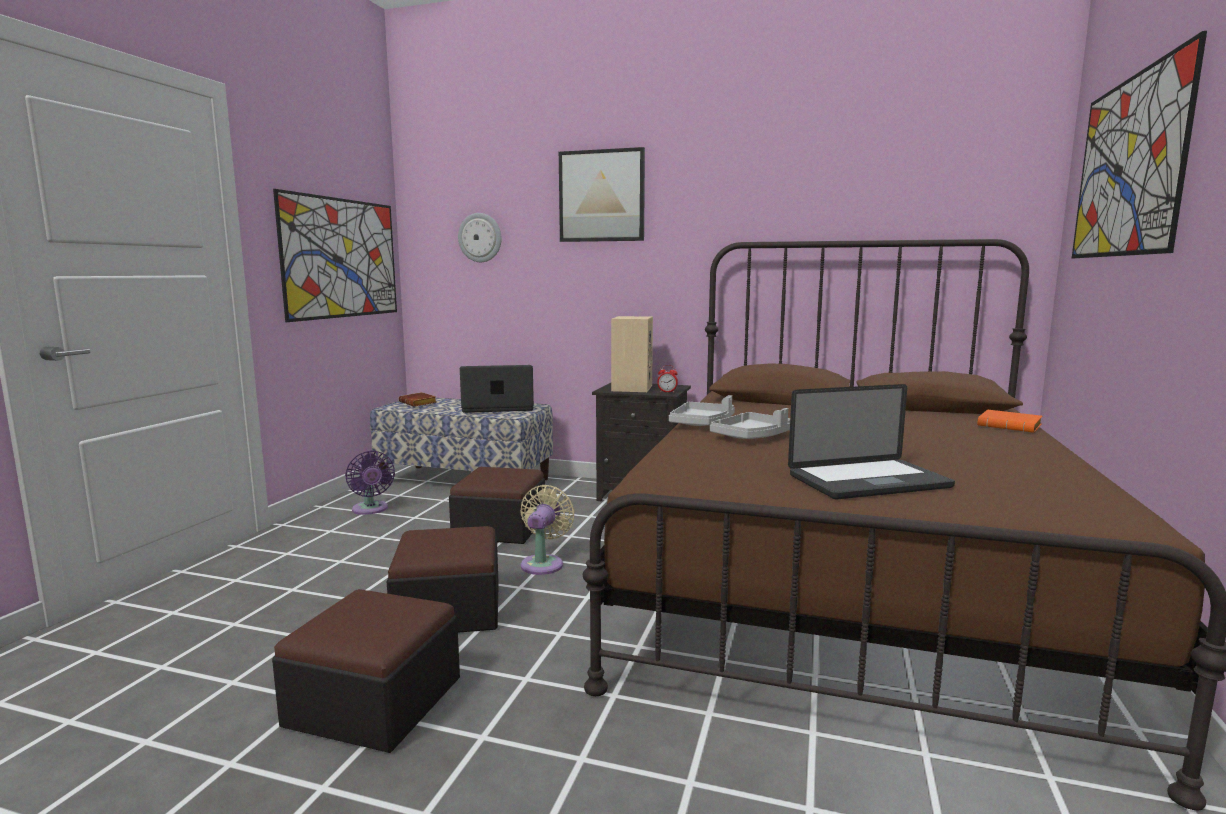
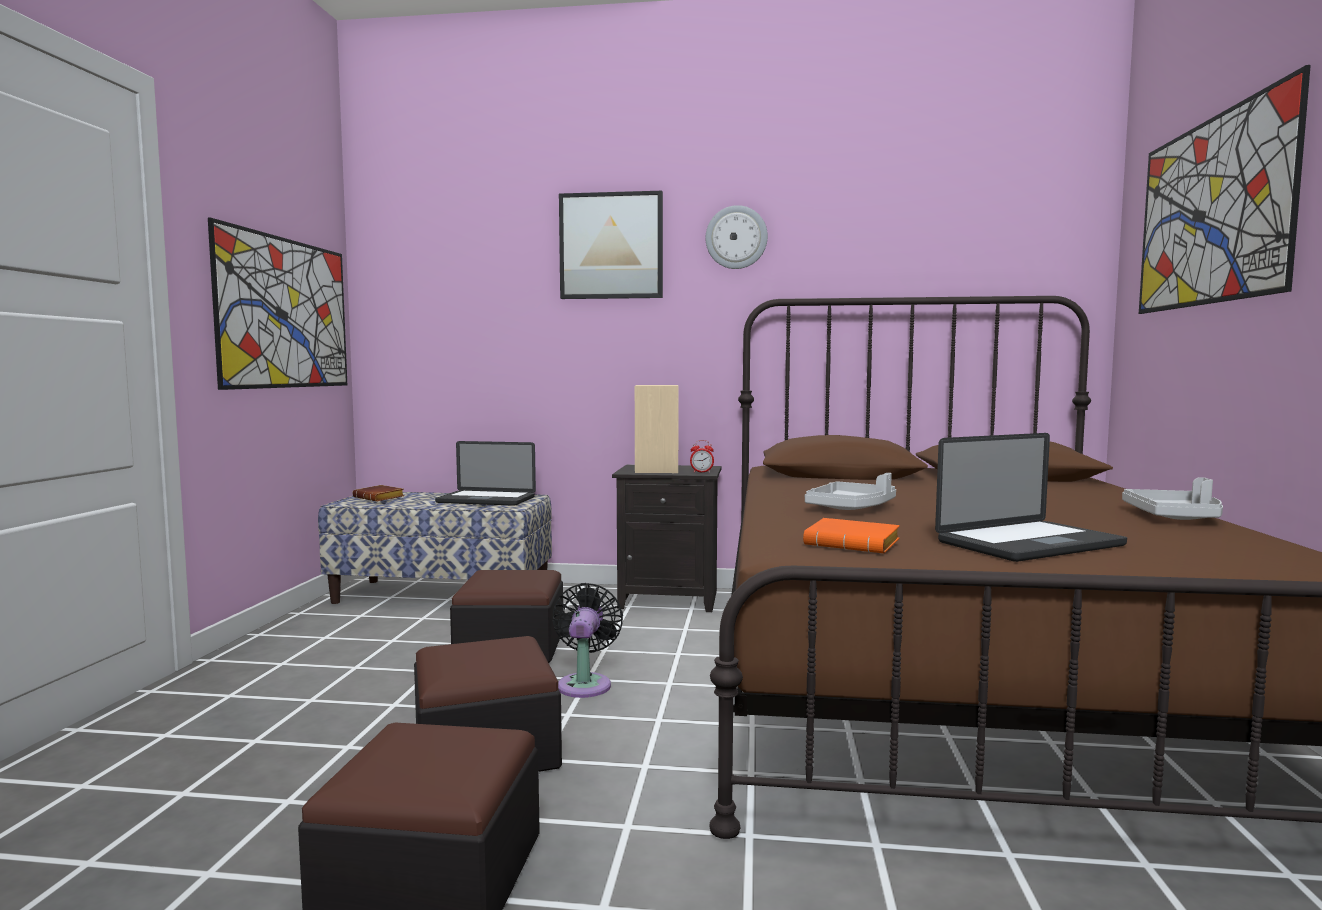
camera: 10 degrees left, 5 degrees down
(370, 510) = (329, 635): purple fan -> none
(480, 237) = (458, 294): wall clock -> wall clock (736, 237)
(498, 408) = (486, 500): laptop -> laptop turned 150 degrees counterclockwise
(543, 563) = (585, 683): beige fan -> black fan
(702, 424) = (780, 498): grey tray -> grey tray (1174, 517)
(1011, 427) = (1110, 491): orange book -> orange book (854, 544)

